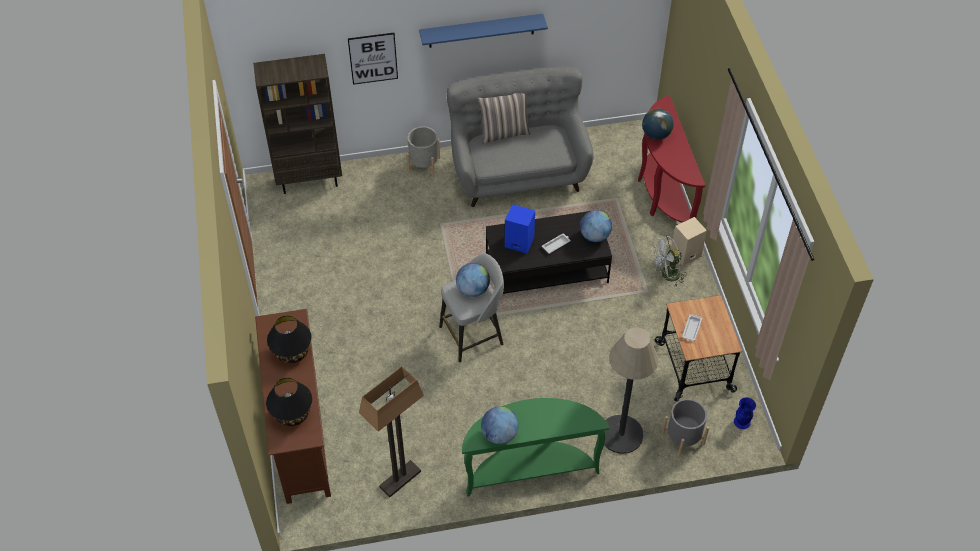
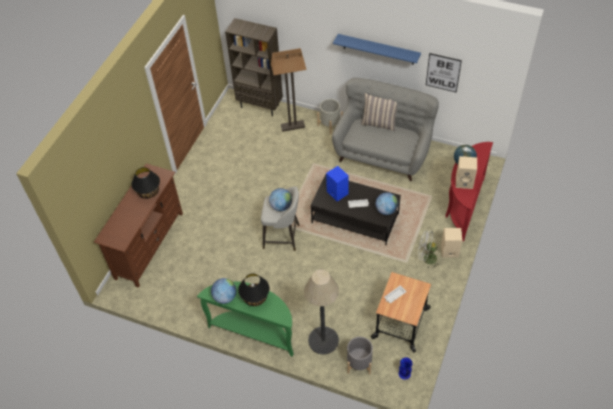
camera: 35 degrees right, 0 degrees up
(292, 413) = (122, 226): black table lamp -> black table lamp (255, 297)
(373, 58) = (308, 42): picture -> picture (443, 72)
(400, 479) = (180, 298): floor lamp -> floor lamp (293, 126)
(674, 156) = (464, 182): none -> beige speaker

